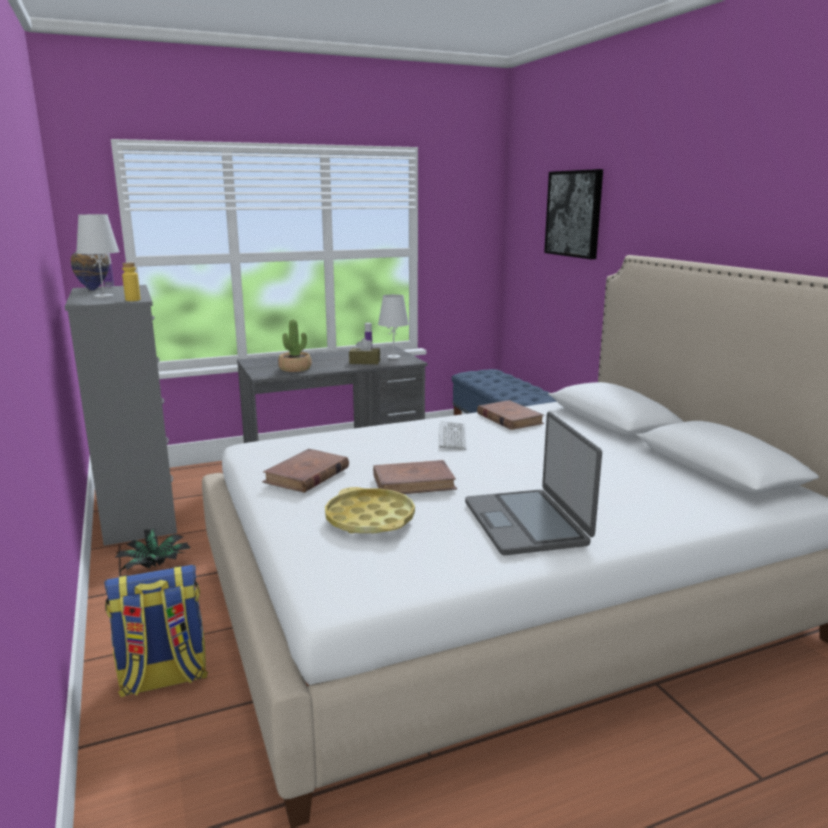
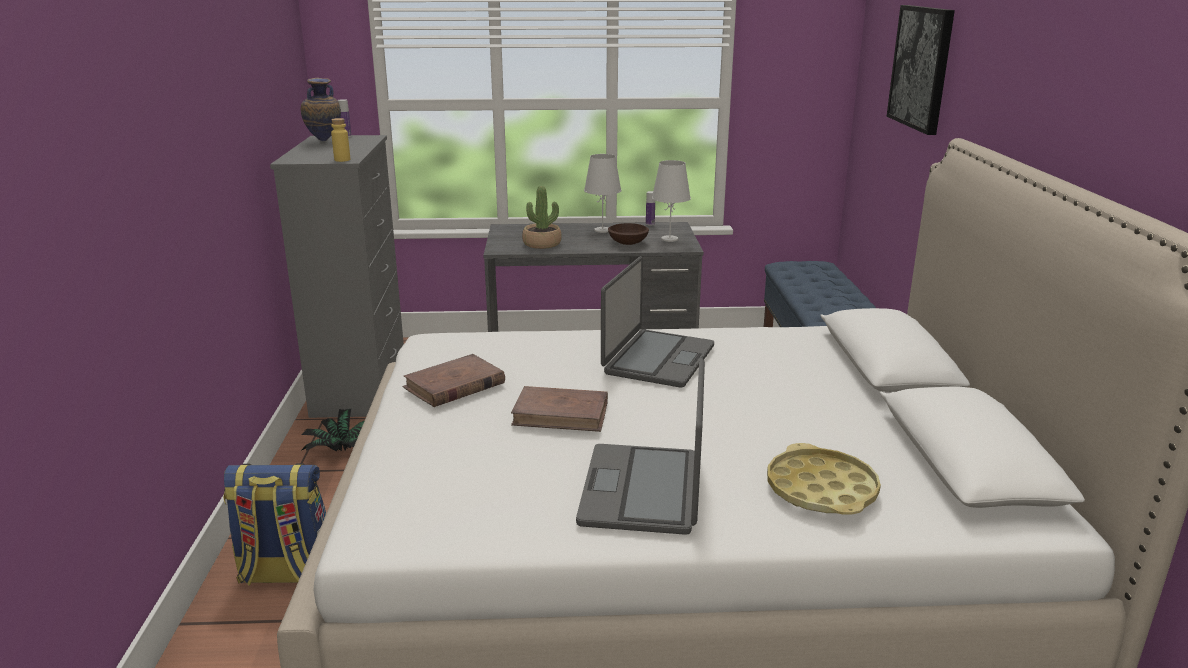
camera: 20 degrees right, 5 degrees up
(104, 296) = (322, 152): white table lamp -> white table lamp (602, 230)
(364, 362) = (628, 243): brown tissue box -> brown bowl
(370, 519) = (476, 452): yellow tray -> yellow tray (821, 490)
(452, 437) = (657, 359): keyboard -> laptop
(509, 419) = (751, 343): brown book -> none

